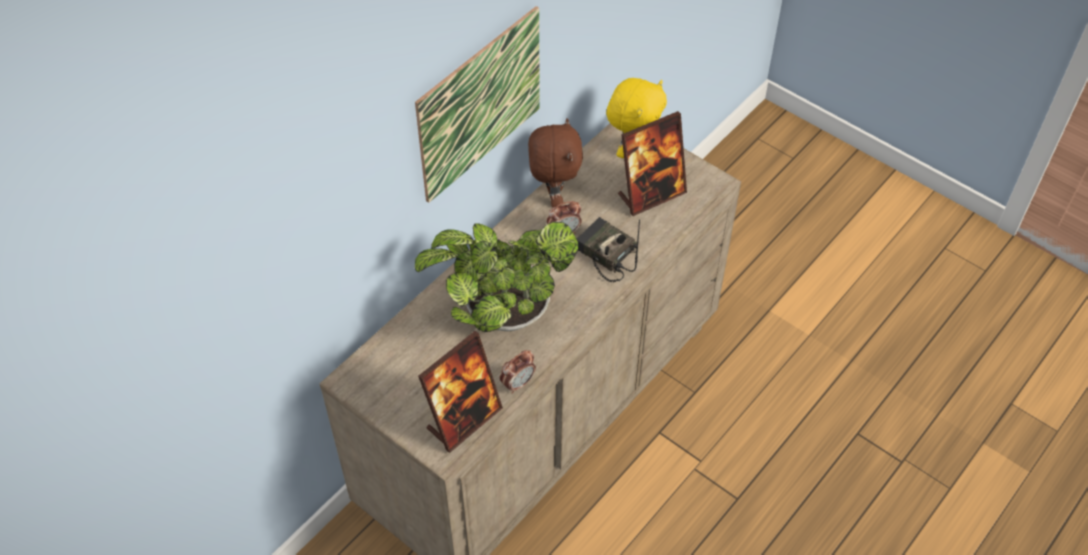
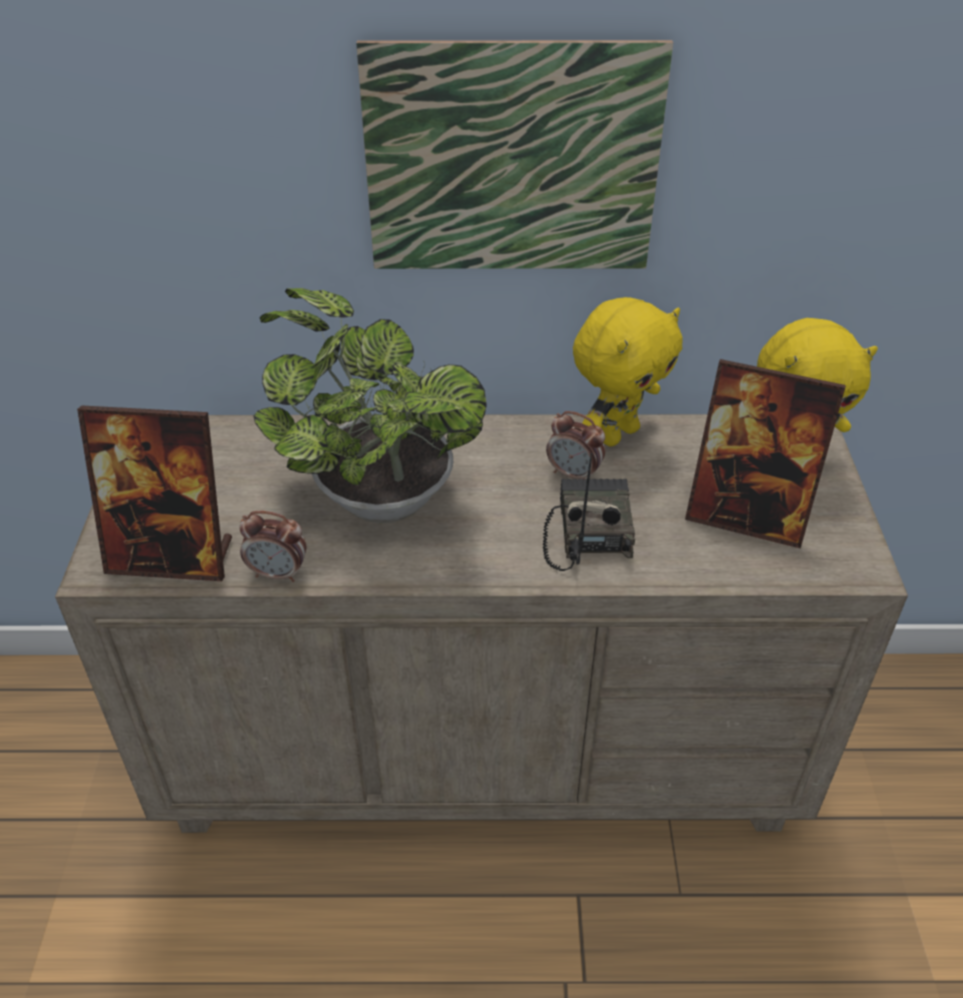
camera: 50 degrees right, 10 degrees down
(553, 196) = (617, 434): brown plush toy -> yellow plush toy

